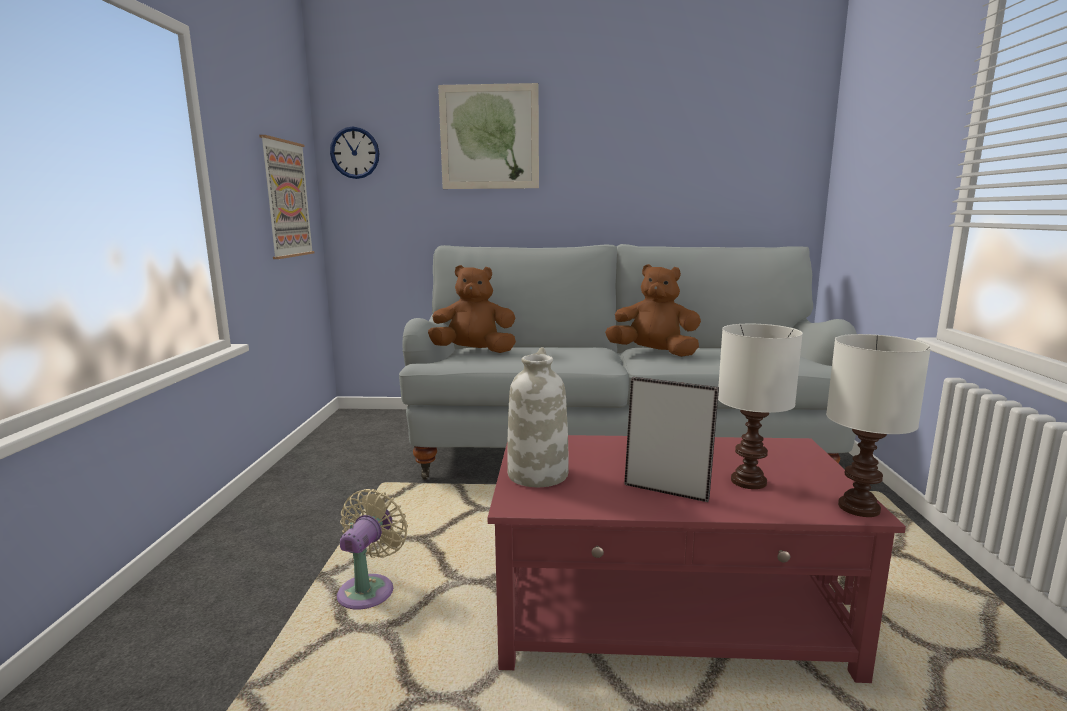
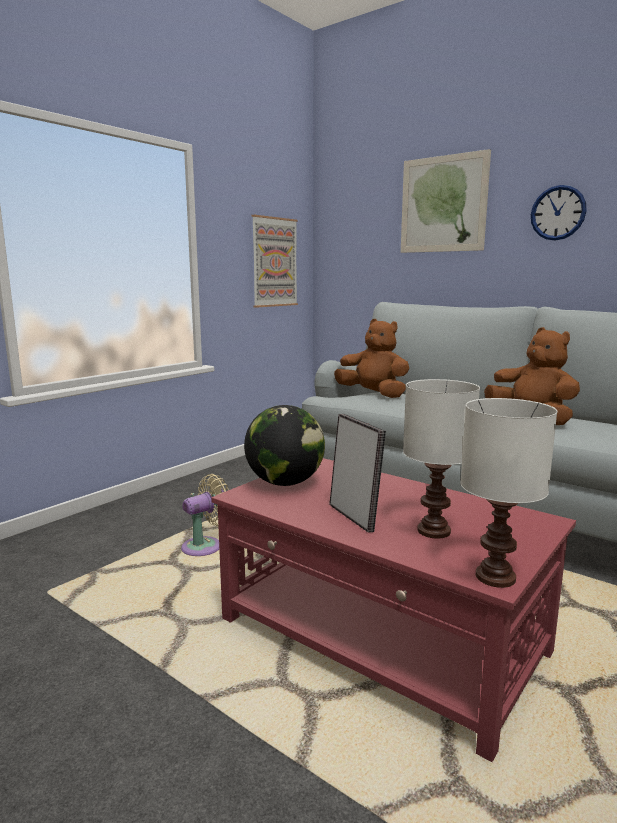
camera: 35 degrees right, 0 degrees up
(355, 153) = (339, 224): wall clock -> wall clock (558, 213)
(537, 474) = (285, 483): white vase -> globe

